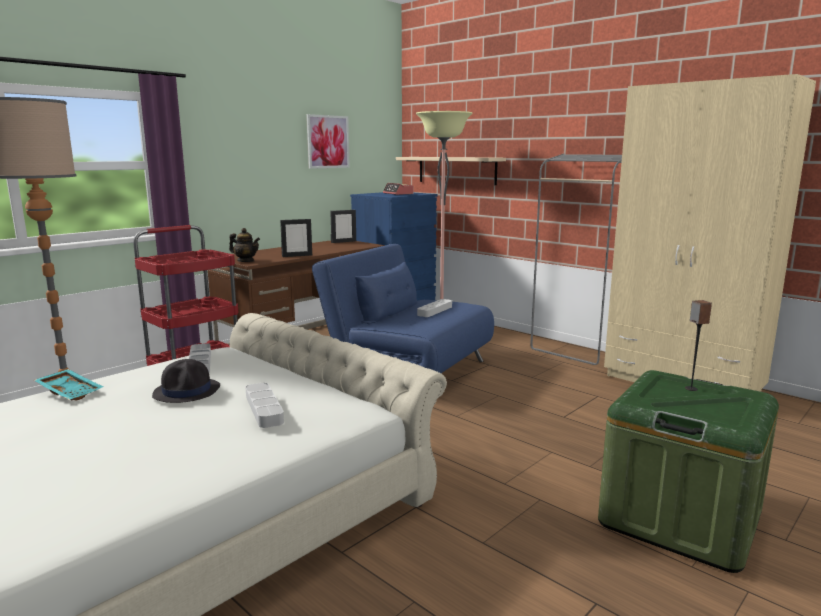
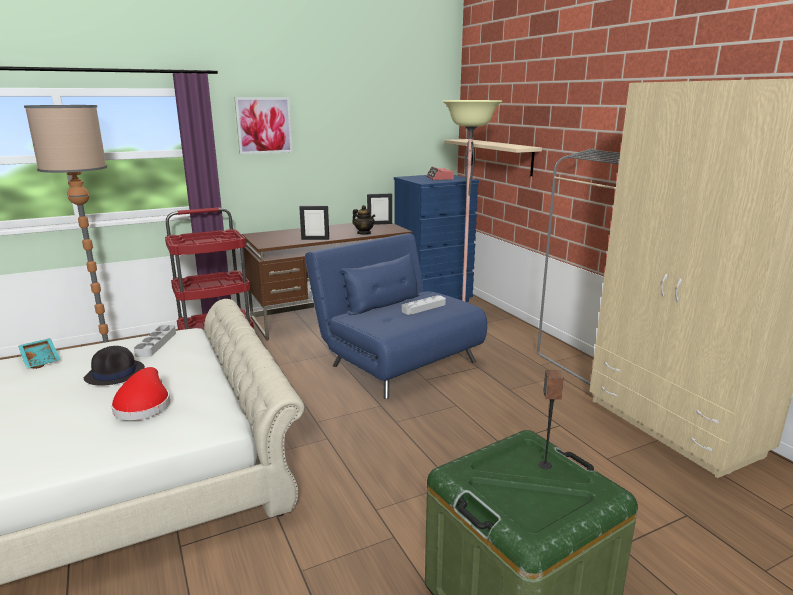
camera: 20 degrees right, 5 degrees up
(245, 261) = (264, 242): teapot -> teapot (364, 233)
(264, 409) = (143, 405): grey tray -> red hat
(327, 142) = (371, 126): picture -> picture (264, 125)

